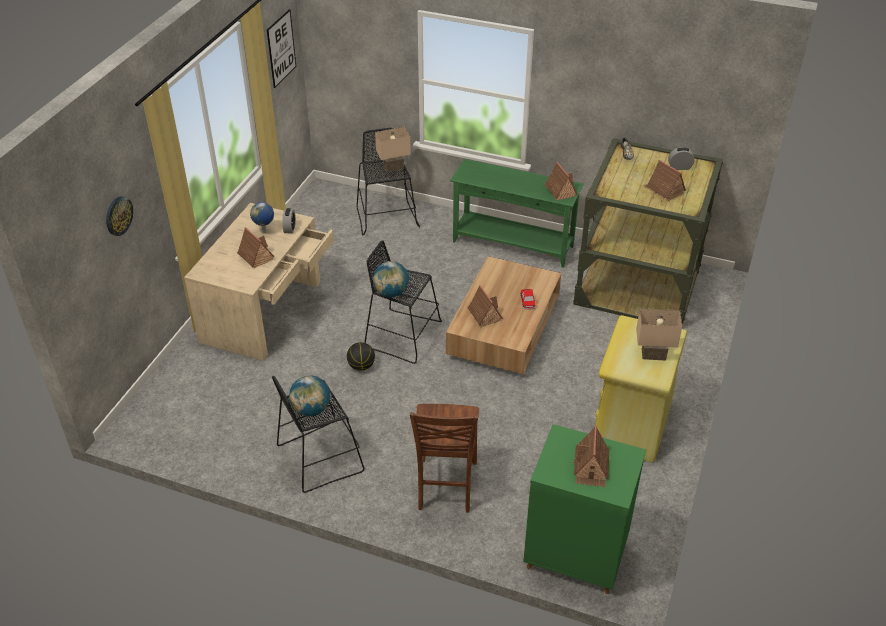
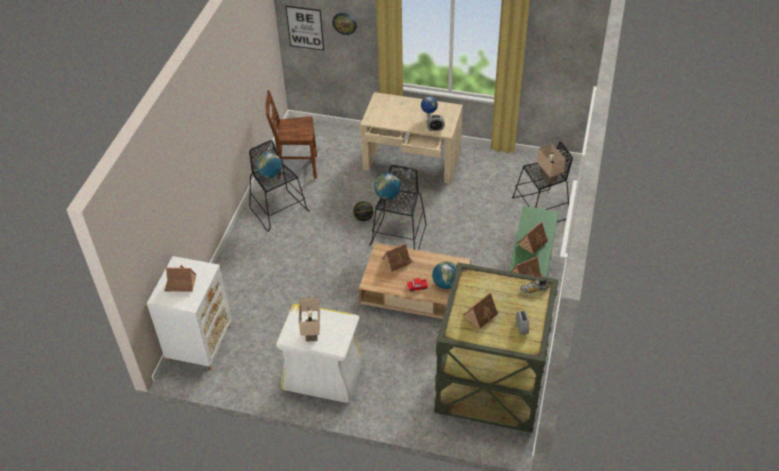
camera: 85 degrees right, 5 degrees up
(255, 256) = (400, 118): toy house -> toy house (533, 243)
(281, 48) = (567, 45): picture -> picture (305, 28)
(445, 486) = (256, 273): brown chair -> brown chair (296, 167)
(525, 278) = (445, 284): none -> globe
(574, 554) = (200, 343): green dresser -> white dresser
(631, 422) = (321, 375): yellow nightstand -> white nightstand

